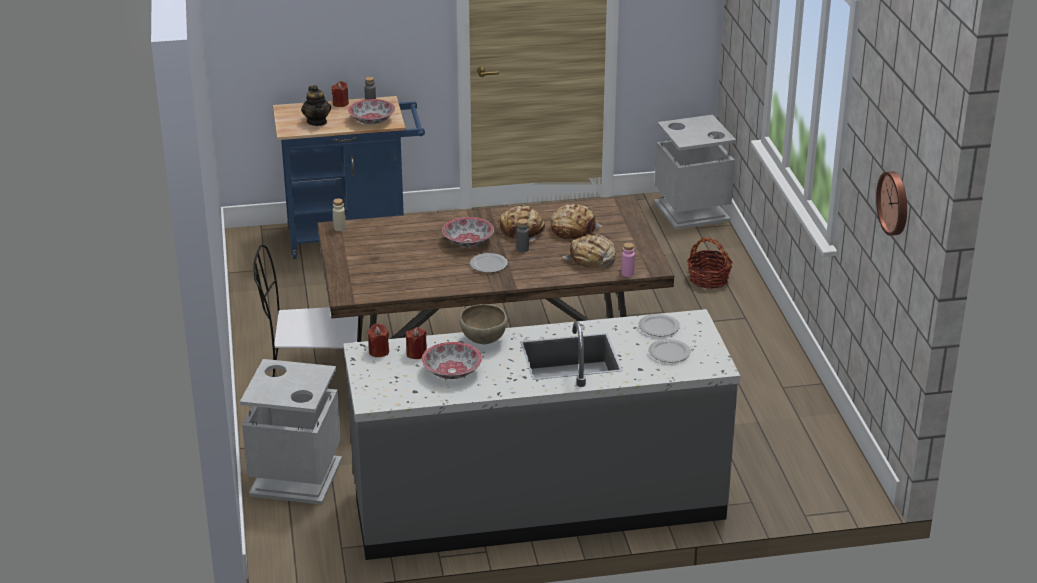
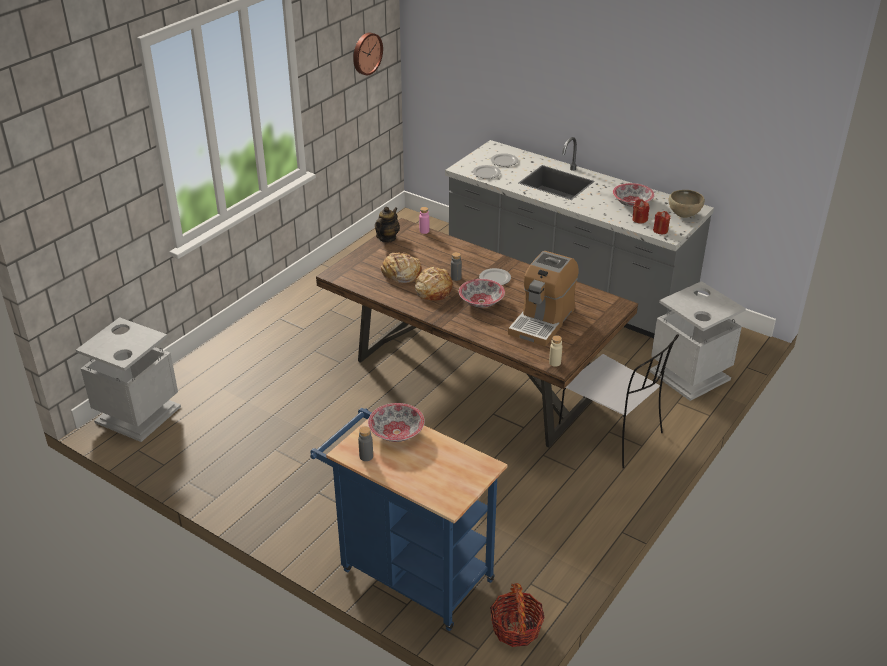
camera: 135 degrees left, 5 degrees up
(317, 122) = (446, 462): teapot -> teapot (387, 238)
(340, 104) = (390, 476): red candle -> none
(393, 251) = (542, 321): none -> coffee machine
(483, 341) = (591, 209): brown bowl -> brown bowl (684, 216)
(592, 260) = (428, 249): bread -> none
(708, 279) = (245, 355): basket -> basket (516, 628)

